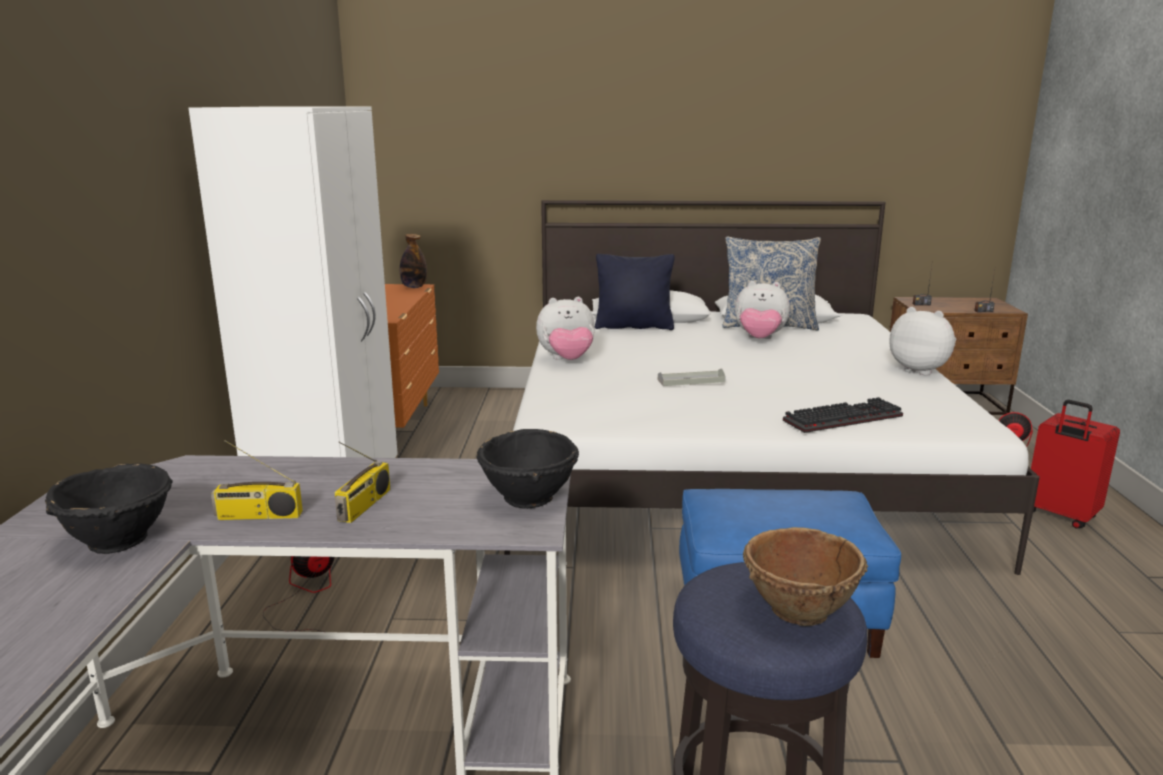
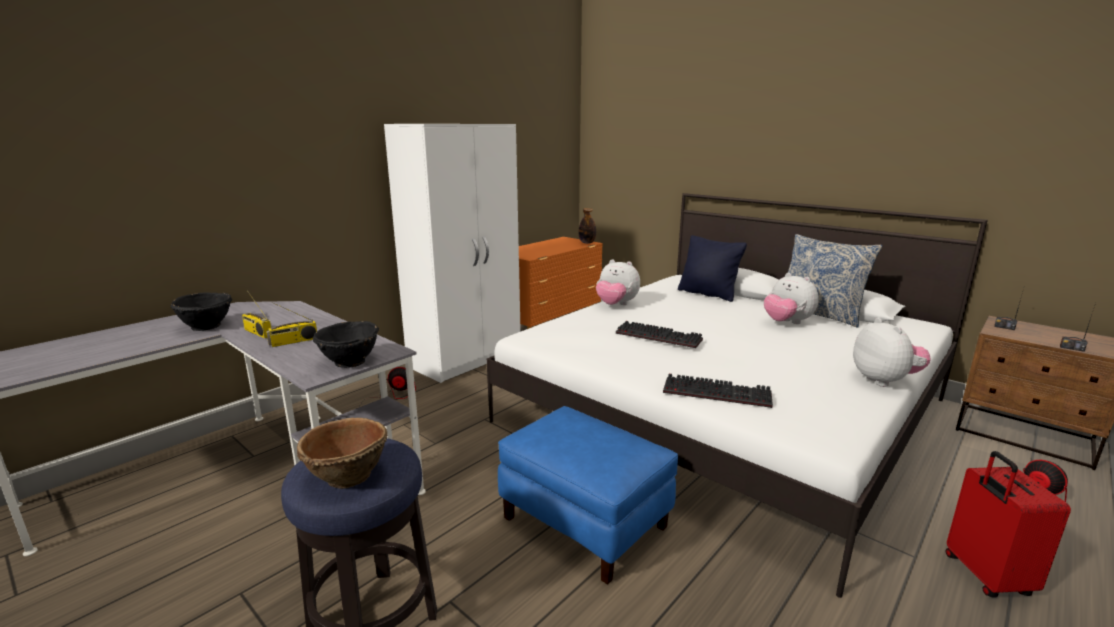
camera: 40 degrees right, 0 degrees up
(691, 381) = (660, 336): grey tray -> keyboard

